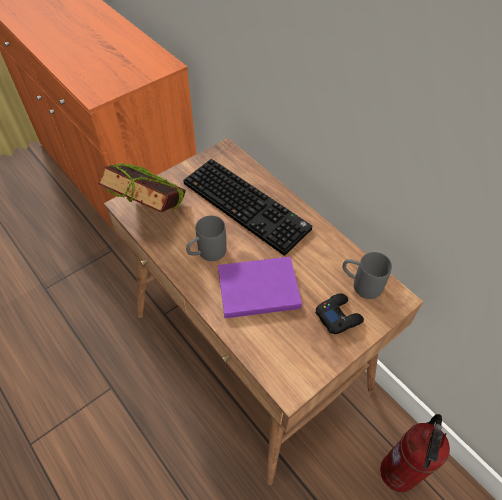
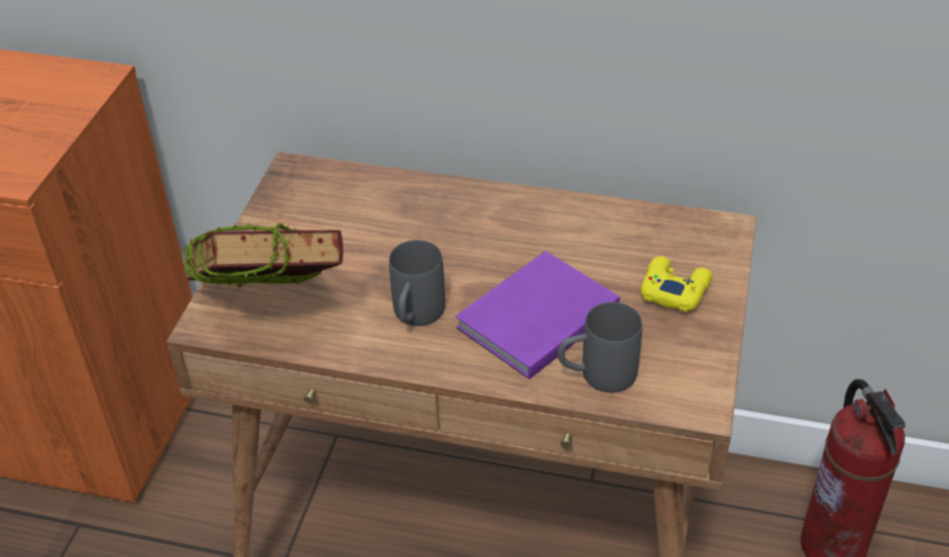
camera: 35 degrees left, 10 degrees down
(248, 205) = (410, 225): keyboard -> none
(338, 316) = (674, 289): black game controller -> yellow game controller
(360, 284) = (664, 238): grey mug -> grey mug (596, 376)

